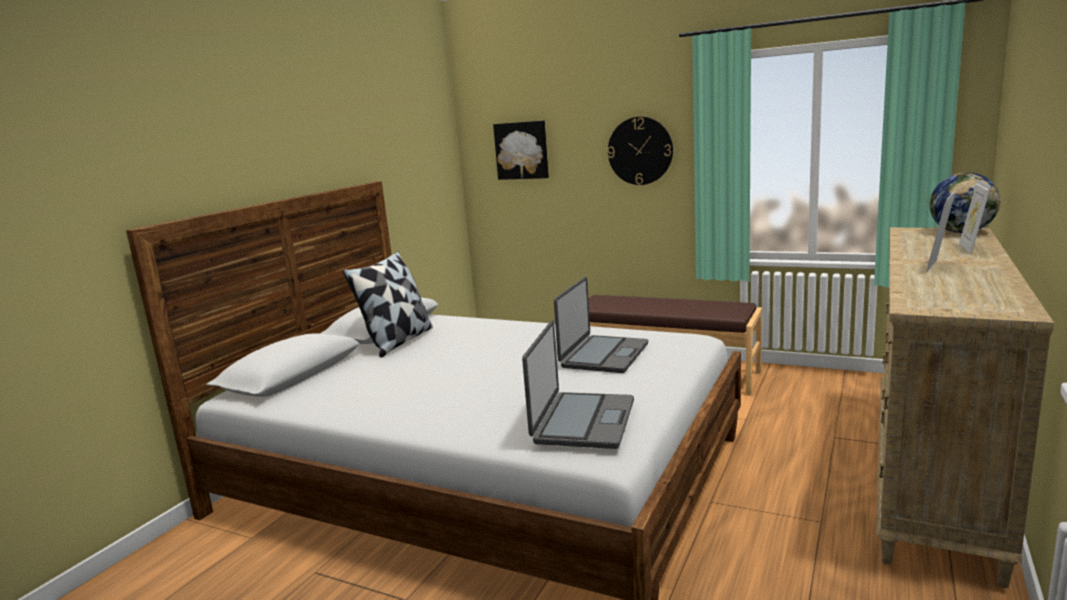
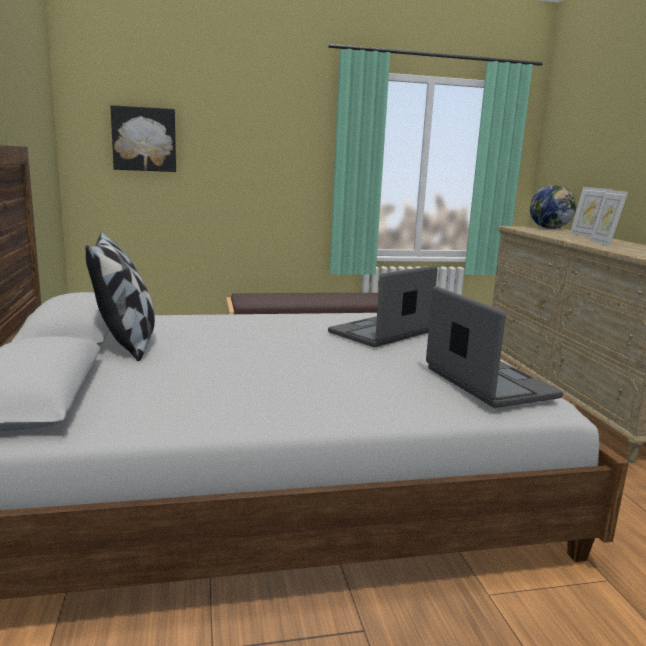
camera: 40 degrees left, 0 degrees up
(603, 355) = (381, 333): laptop -> laptop turned 120 degrees counterclockwise
(640, 151) = (277, 152): wall clock -> none

